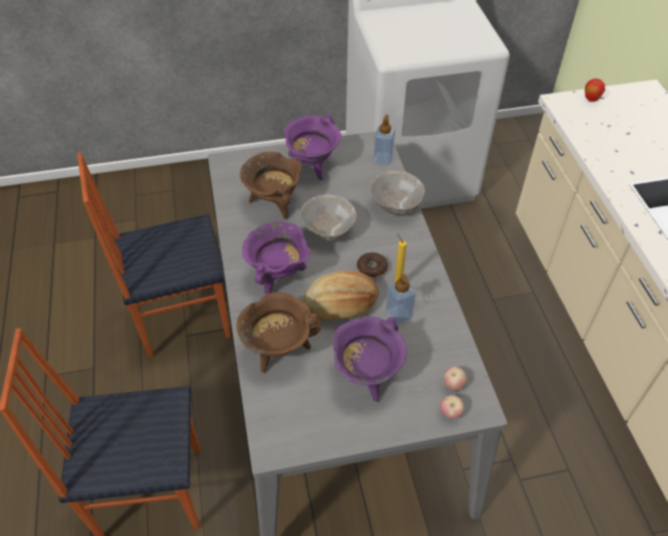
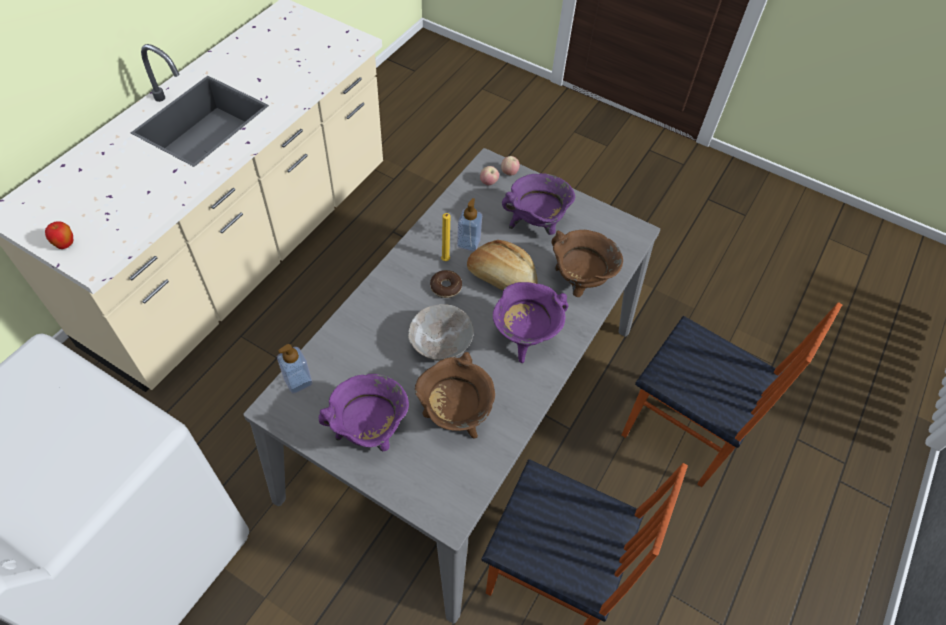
camera: 140 degrees left, 5 degrees up
(395, 206) = (356, 323): grey bowl -> none

